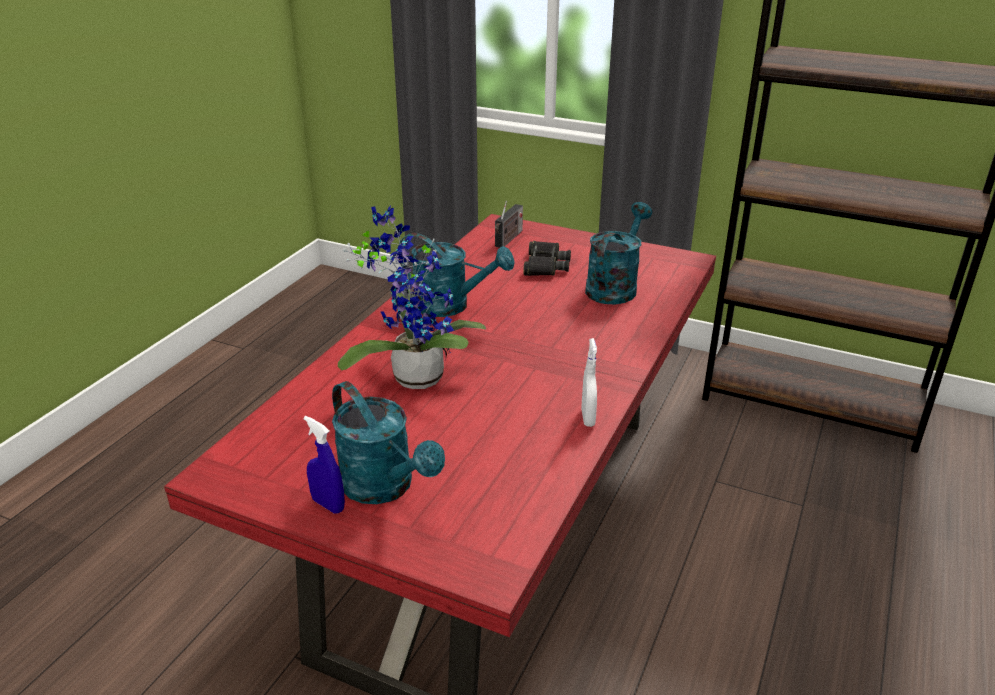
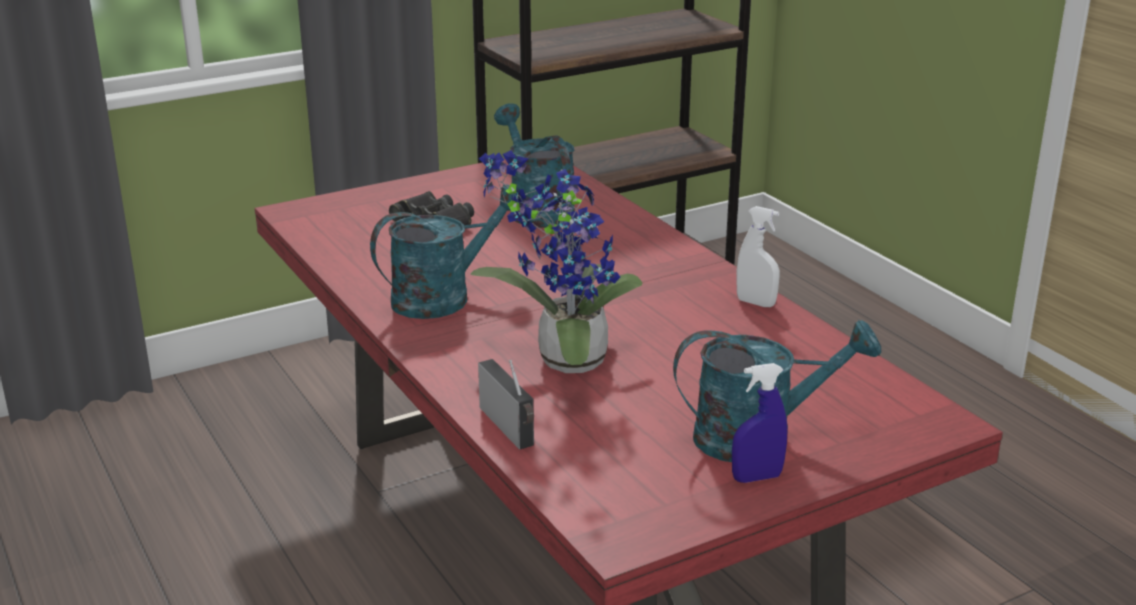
camera: 55 degrees left, 5 degrees down
(508, 239) = (340, 220): radio -> radio (509, 428)

